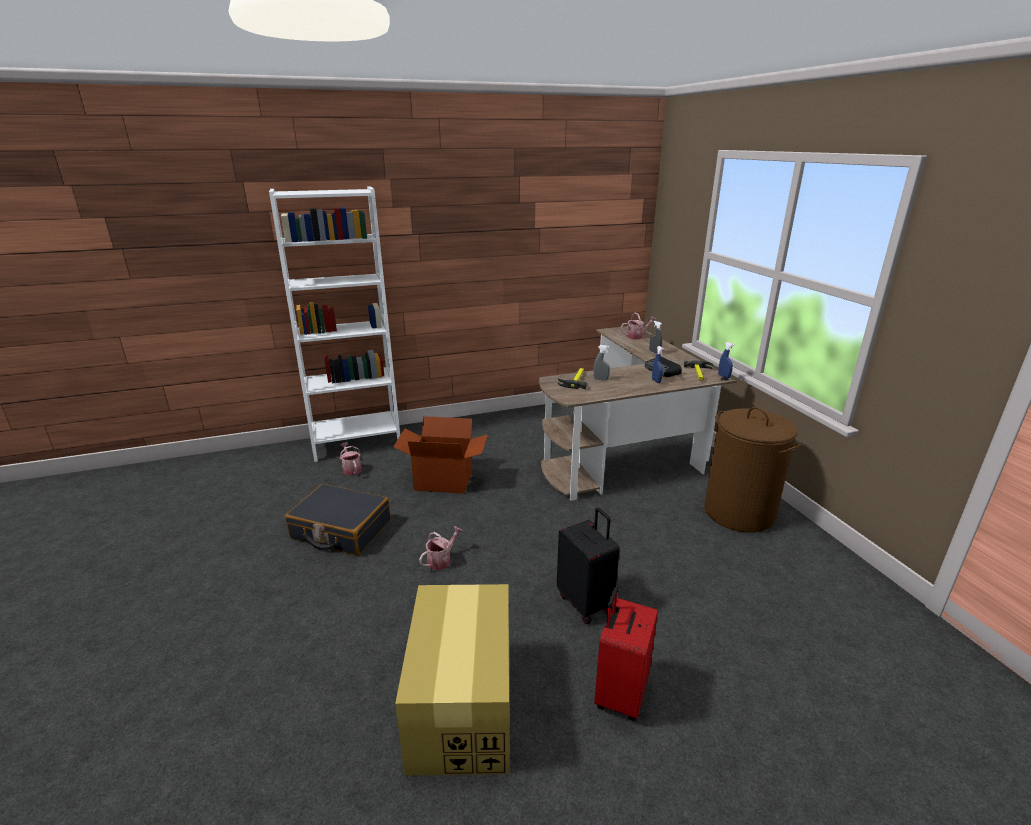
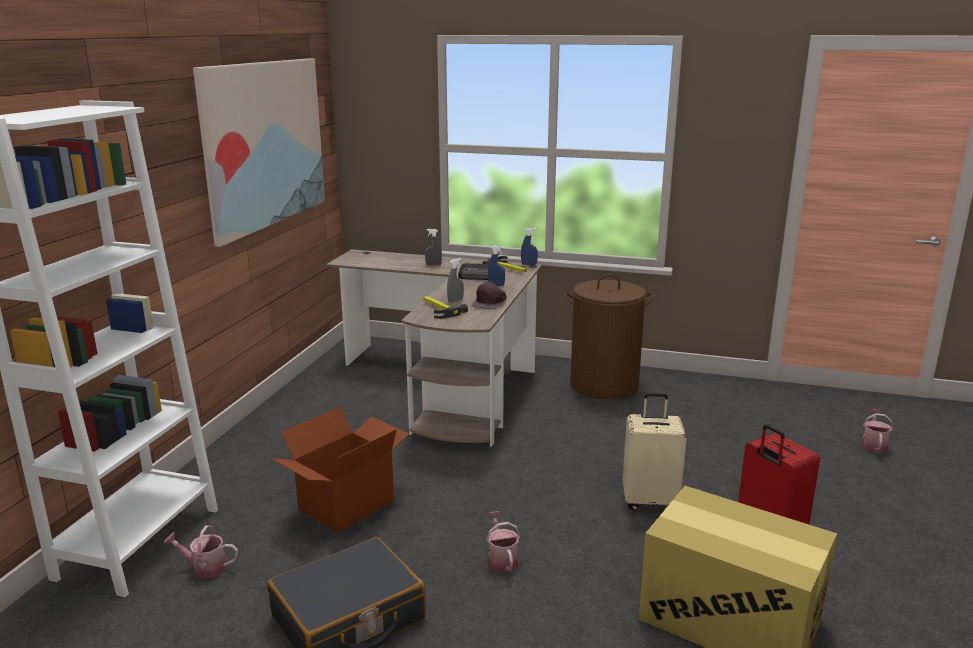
camera: 55 degrees left, 5 degrees down
(552, 230) = (265, 144): none -> picture
(586, 603) = (650, 501): black suitcase -> beige suitcase
(617, 390) = (490, 302): none -> brown cap
(637, 336) = (381, 258): watering can -> watering can (873, 444)

